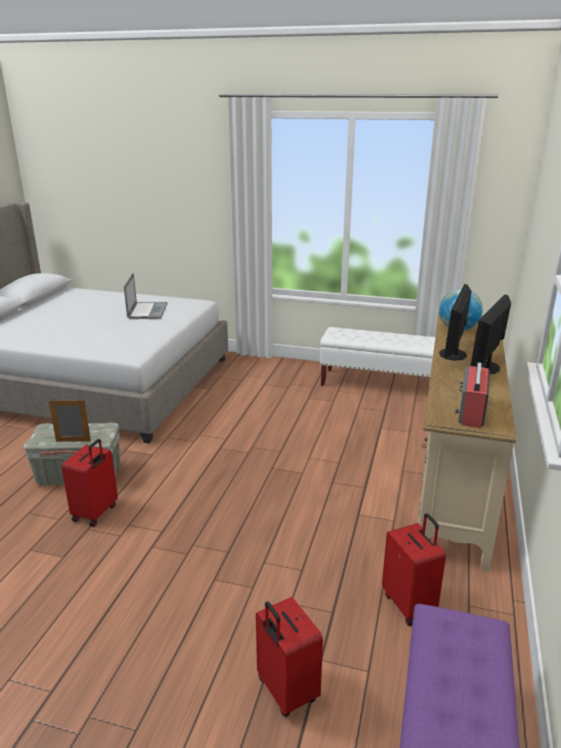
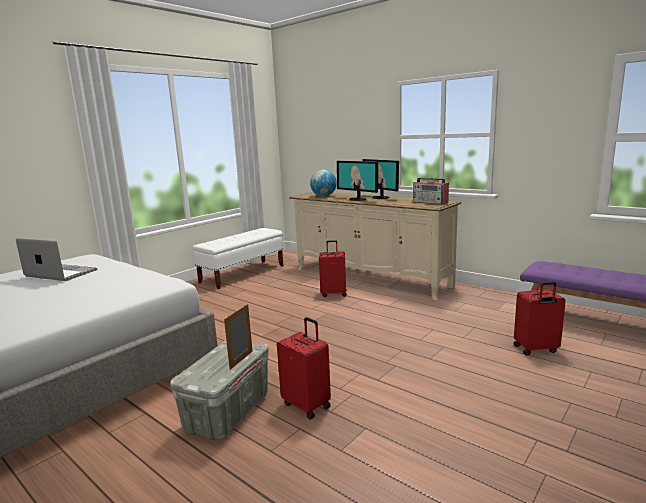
camera: 65 degrees left, 10 degrees down
(410, 604) = (473, 308): red suitcase -> red suitcase (334, 294)

